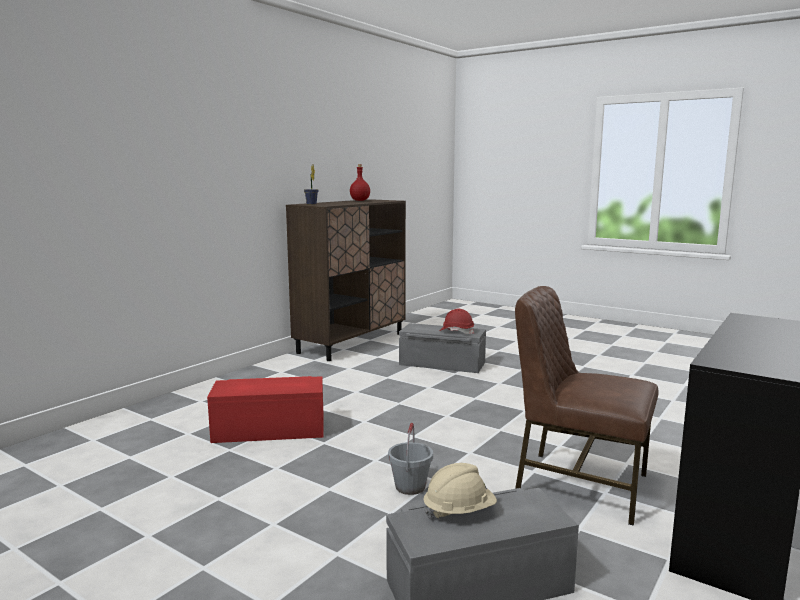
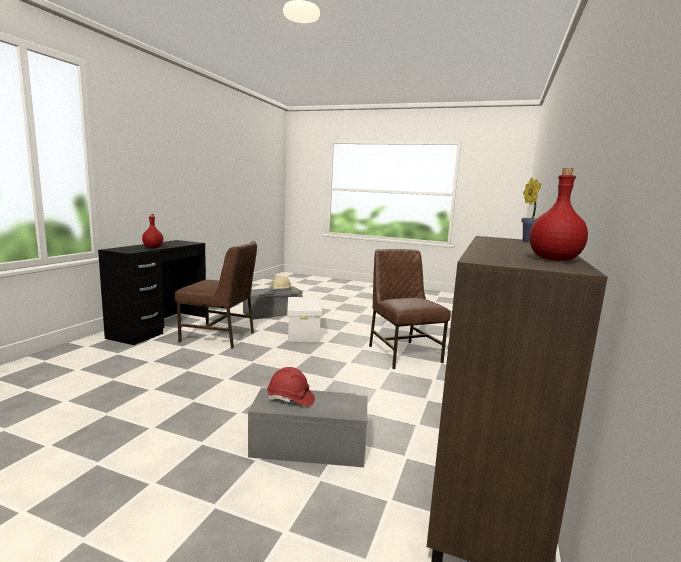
camera: 165 degrees right, 0 degrees up
(269, 429) = (403, 353): red storage box -> brown chair
(410, 487) = (303, 333): grey bucket -> white storage box
(747, 332) = (153, 247): none -> red bottle

